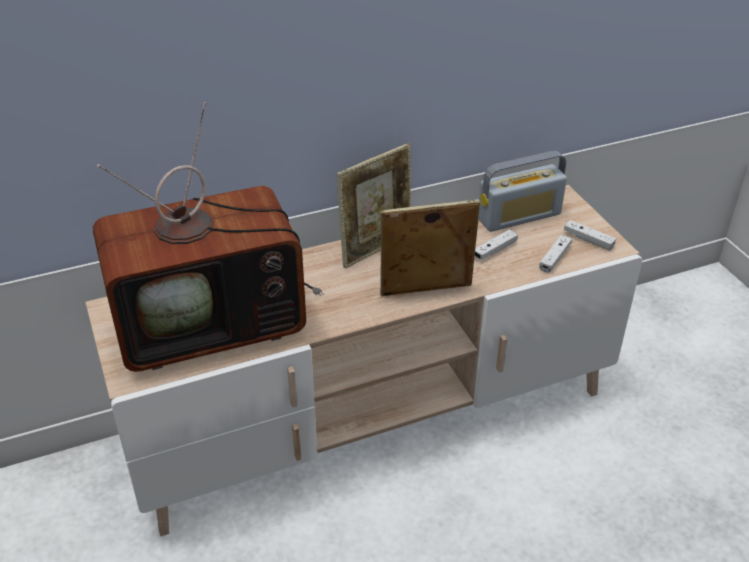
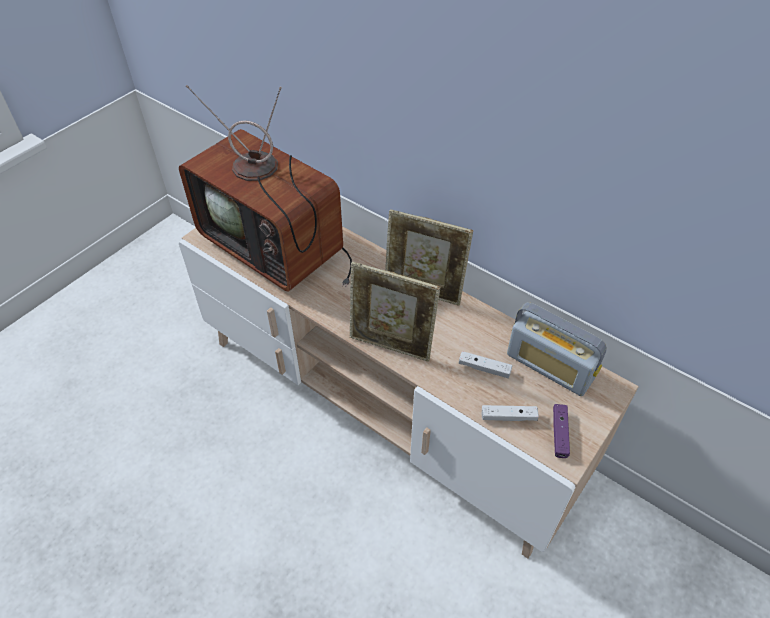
camera: 60 degrees right, 10 degrees up
(425, 293) = (391, 346): picture frame -> picture frame turned 150 degrees clockwise
(588, 240) = (559, 434): white game controller -> purple game controller

